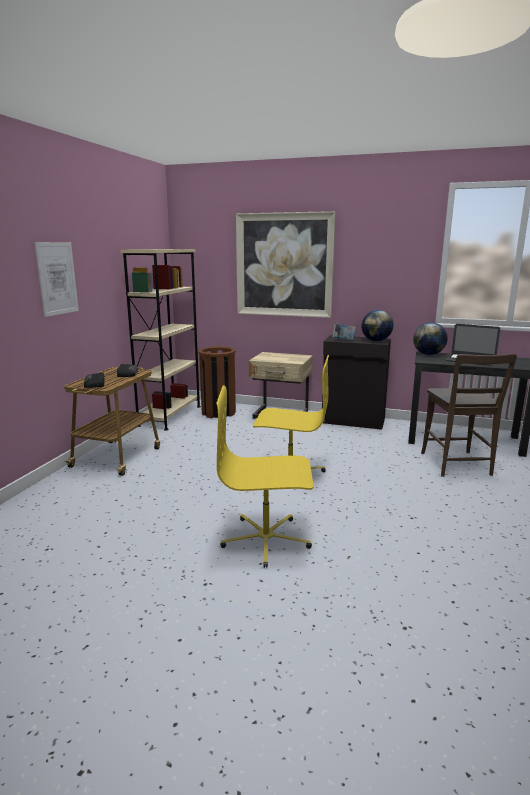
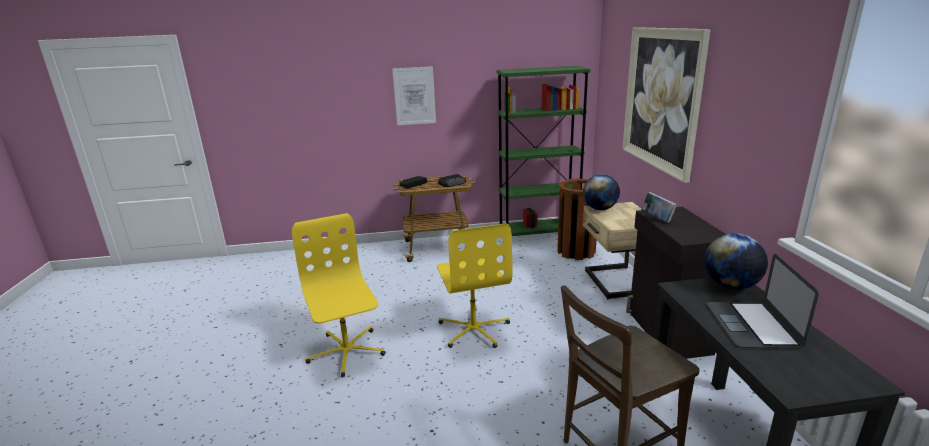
camera: 65 degrees right, 5 degrees up
(170, 416) = (538, 236): beige bookcase -> green bookcase
(376, 341) = (694, 235): globe -> globe (600, 209)

